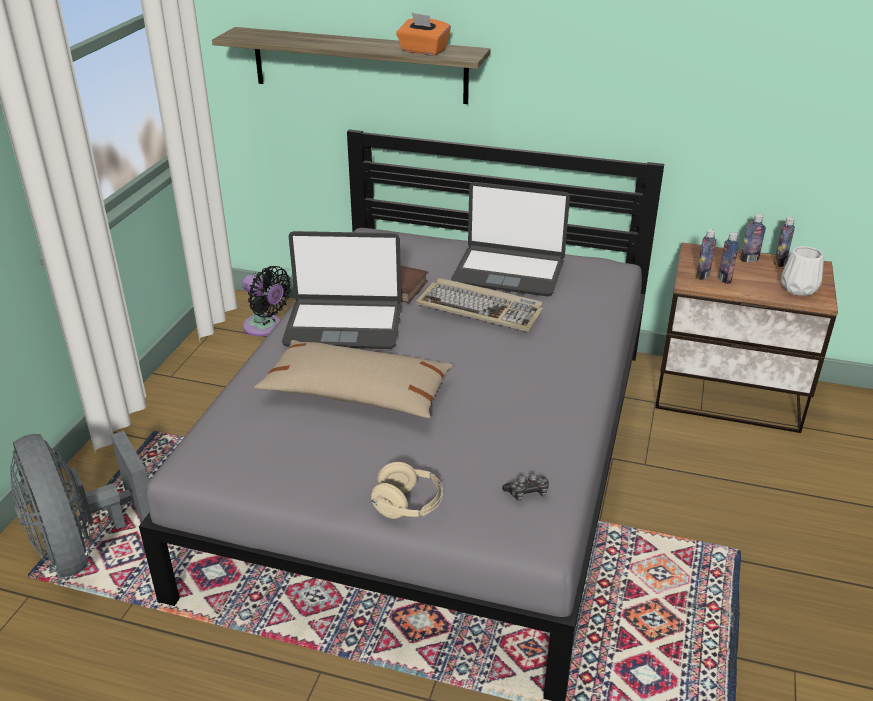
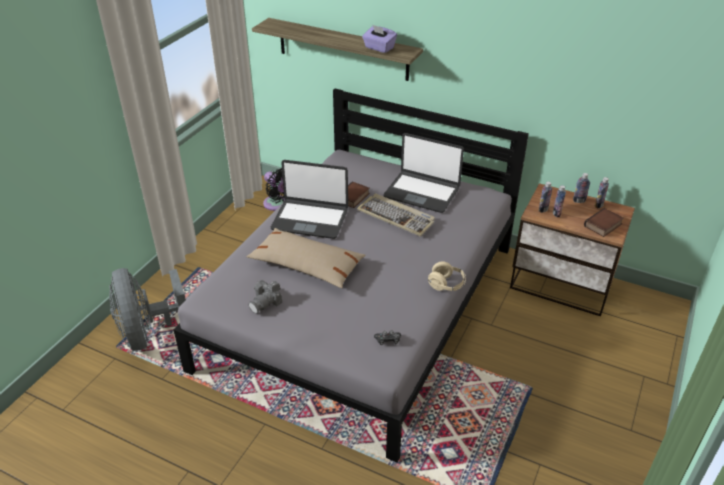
camera: 10 degrees right, 5 degrees up
(302, 457) = (266, 302): none -> camera
(408, 506) = (317, 340): beige headphones -> beige headphones (446, 285)
(423, 51) = (379, 48): orange tissue box -> purple tissue box
(799, 289) = (603, 226): white vase -> book

